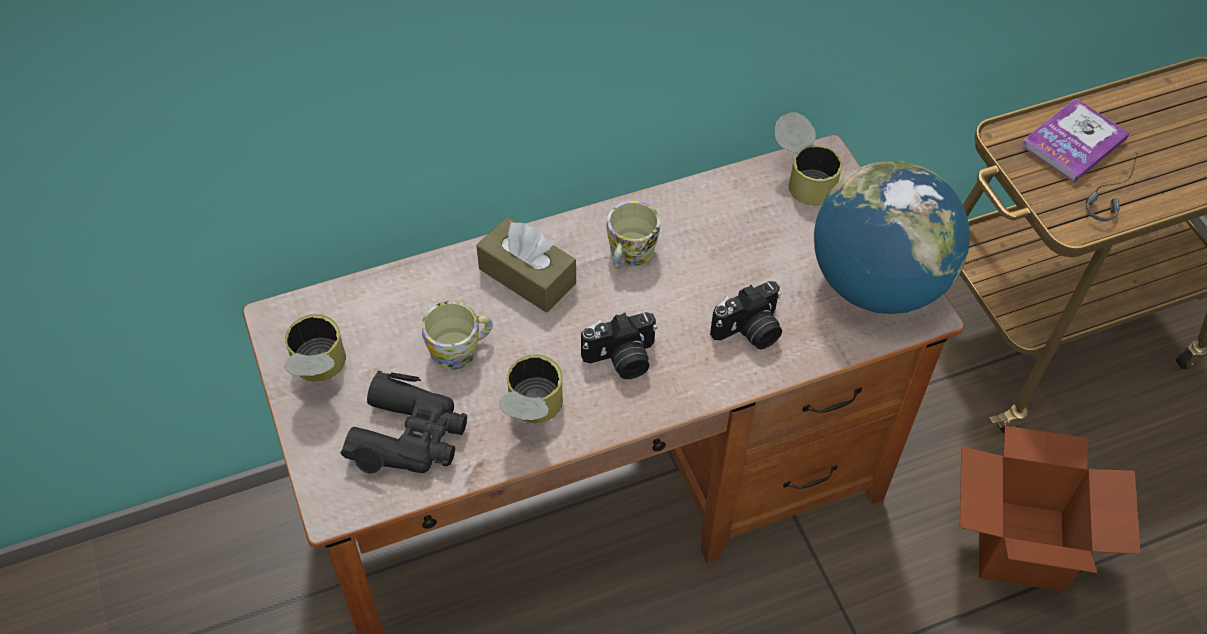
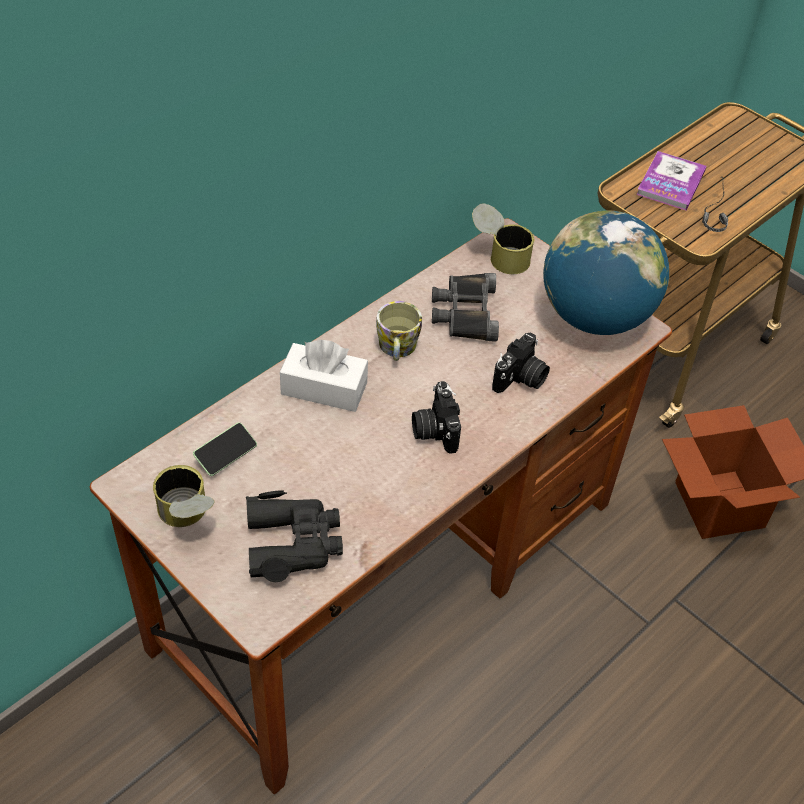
camera: 25 degrees left, 5 degrees down
(390, 317) = (226, 454): none -> phone
(460, 348) = (299, 461): mug -> none
(527, 276) = (324, 388): brown tissue box -> white tissue box
(531, 414) = (385, 493): can -> none
(621, 360) = (434, 429): camera -> camera turned 120 degrees clockwise
(727, 234) = (464, 312): none -> black binoculars

